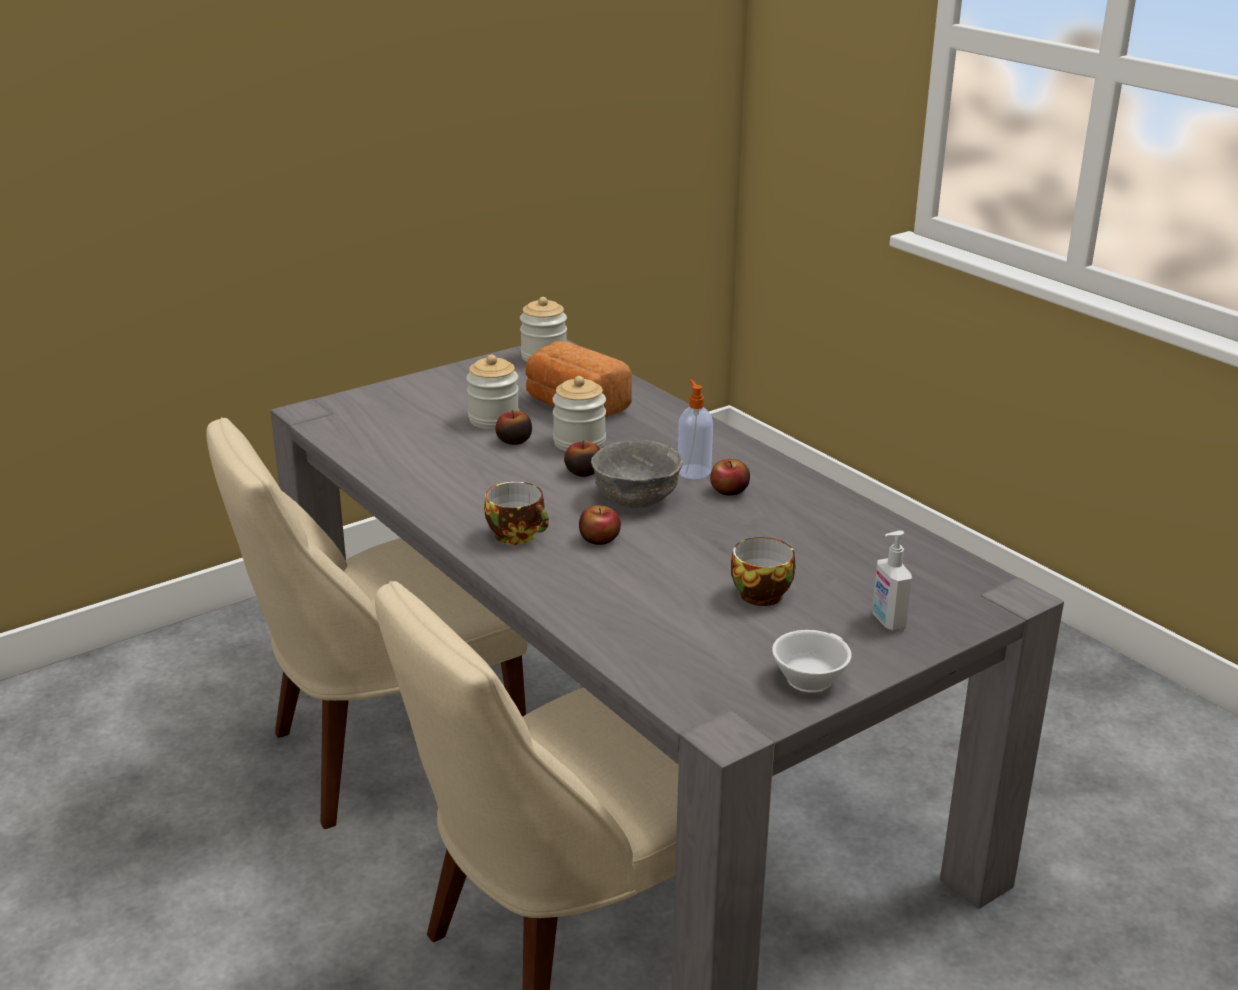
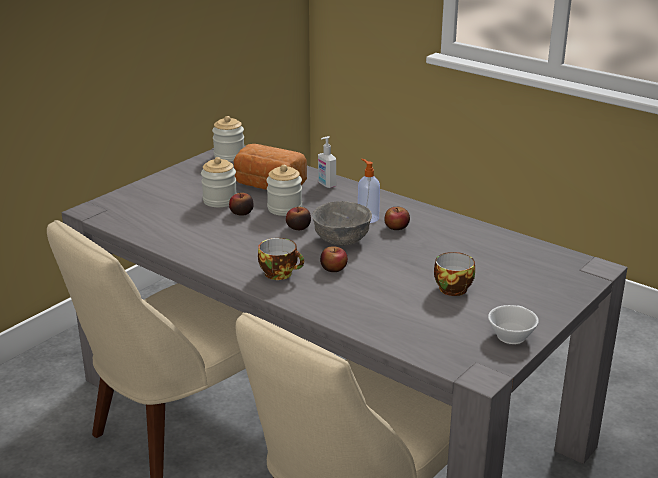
camera: 15 degrees left, 0 degrees up
(887, 621) = (536, 294): soap dispenser -> soap dispenser (326, 185)

